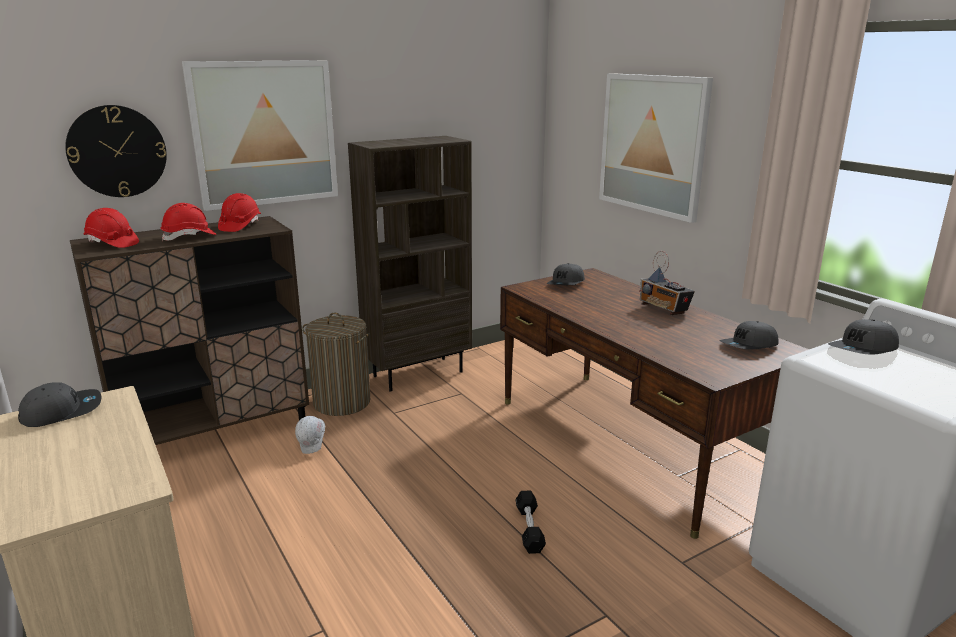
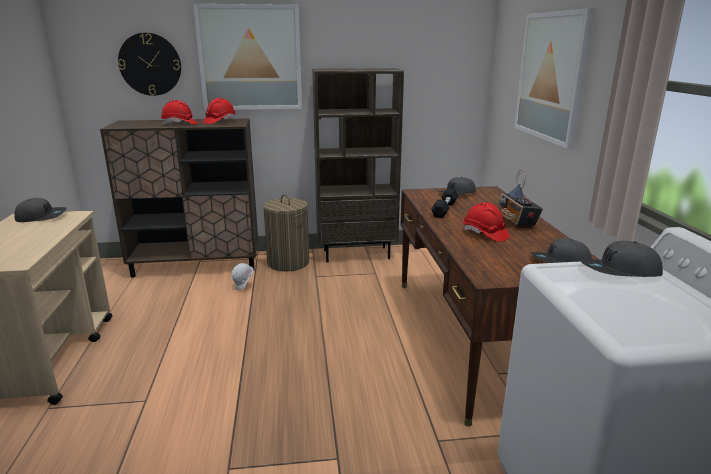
camera: 25 degrees right, 0 degrees up
(112, 243) = (133, 124): red hard hat -> red hard hat (485, 234)
(529, 528) = (338, 378): black dumbbell -> black dumbbell (444, 209)

